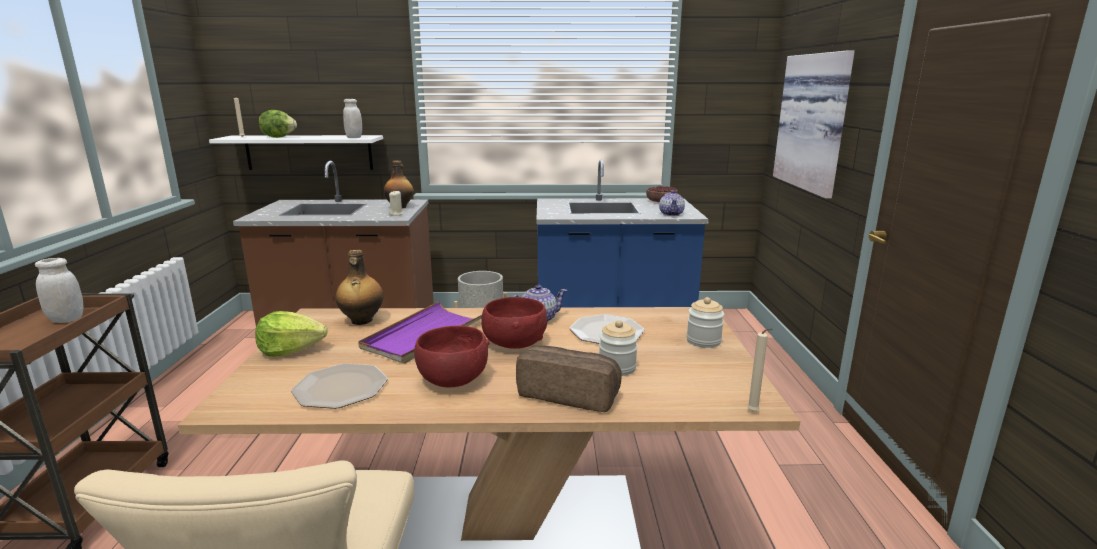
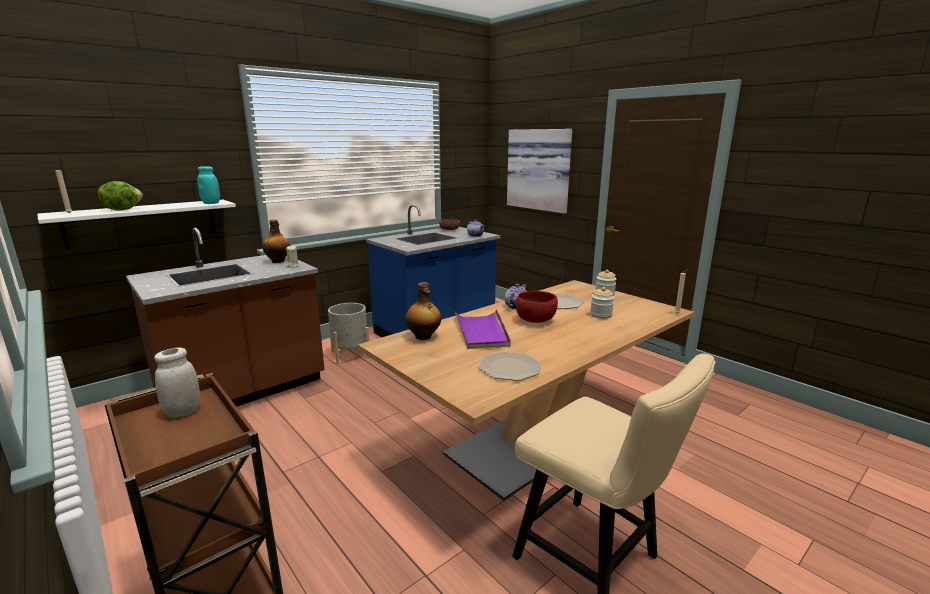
camera: 40 degrees left, 0 degrees up
(291, 350) = (426, 364): lettuce -> none
(354, 137) = (211, 203): white jar -> turquoise jar
(453, 380) = (551, 344): red bowl -> none
(569, 394) = (610, 331): bread -> none

